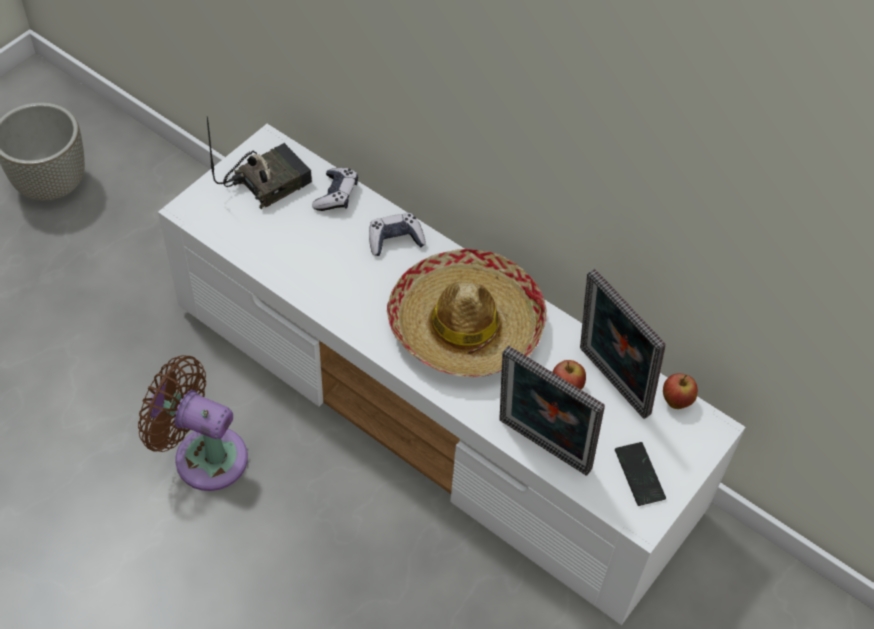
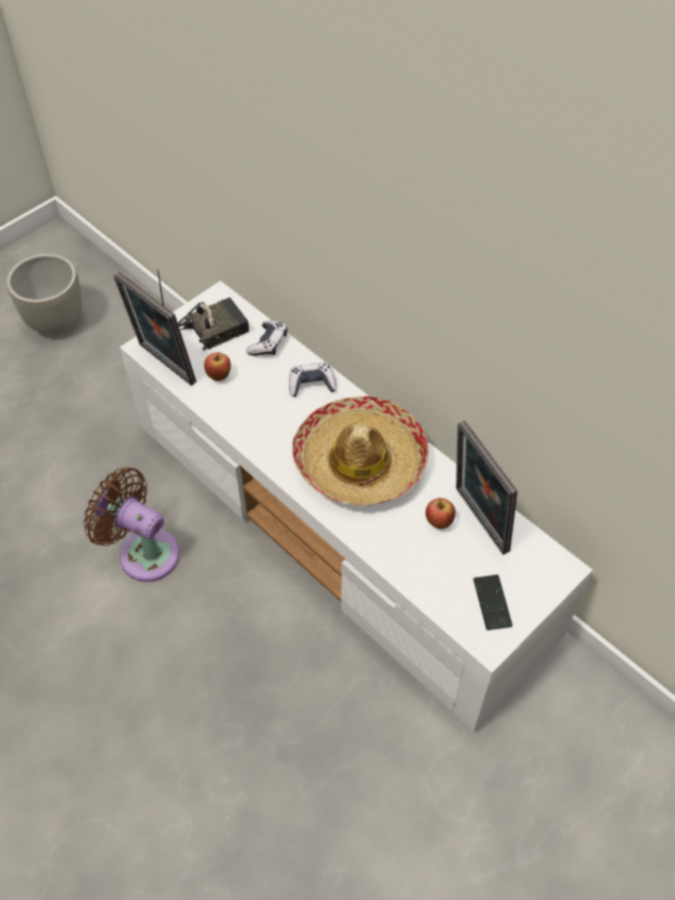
camera: 10 degrees right, 0 degrees up
(541, 449) = (409, 573): picture frame -> picture frame (163, 366)
(676, 401) = (533, 542): apple -> apple (219, 376)

